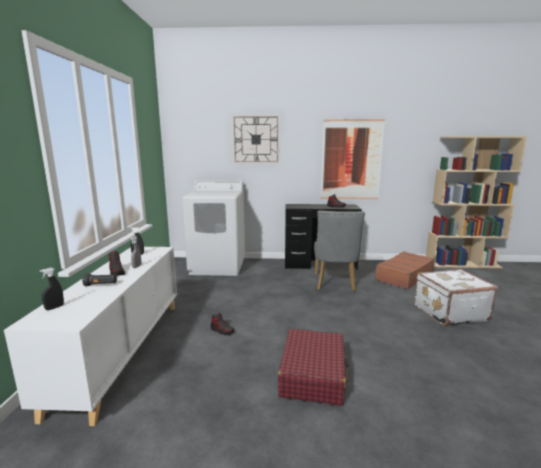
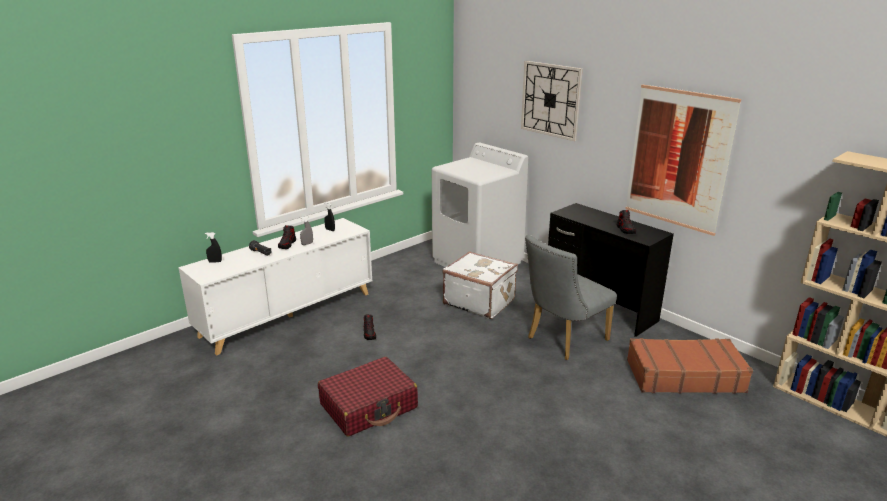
camera: 45 degrees right, 10 degrees up
(449, 312) = (626, 443): white suitcase -> white suitcase (479, 301)

